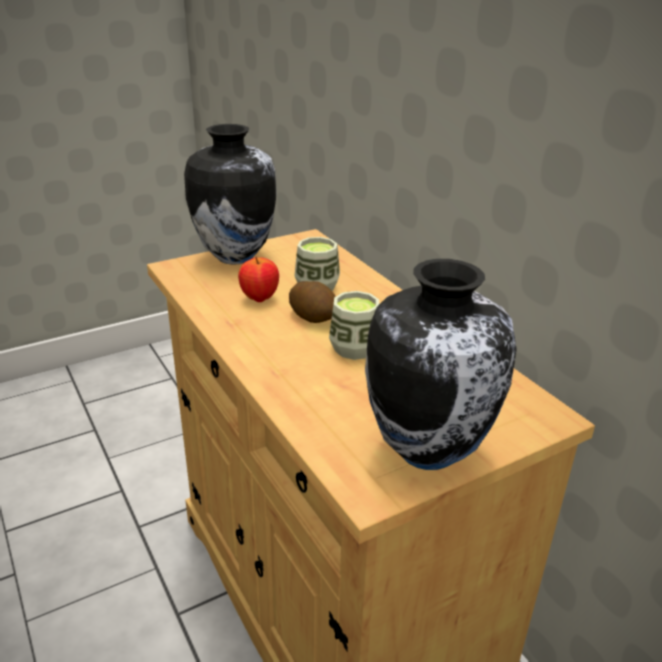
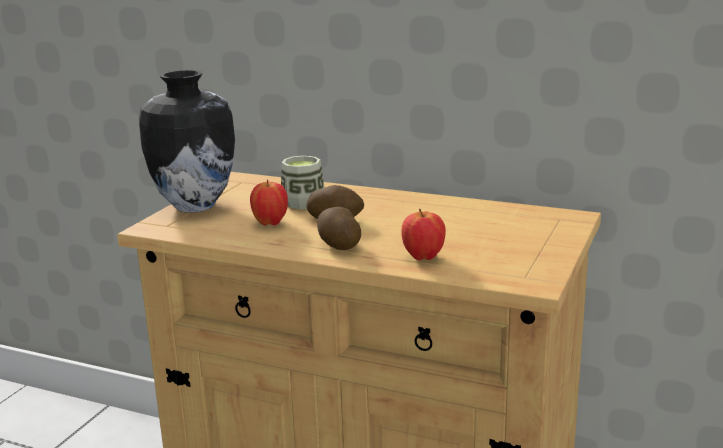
camera: 35 degrees left, 10 degrees down
(272, 348) = (338, 245): none -> potato
(318, 399) = (423, 257): none -> apple
(354, 348) = (398, 226): cup -> none
(429, 451) = (535, 255): vase -> none

